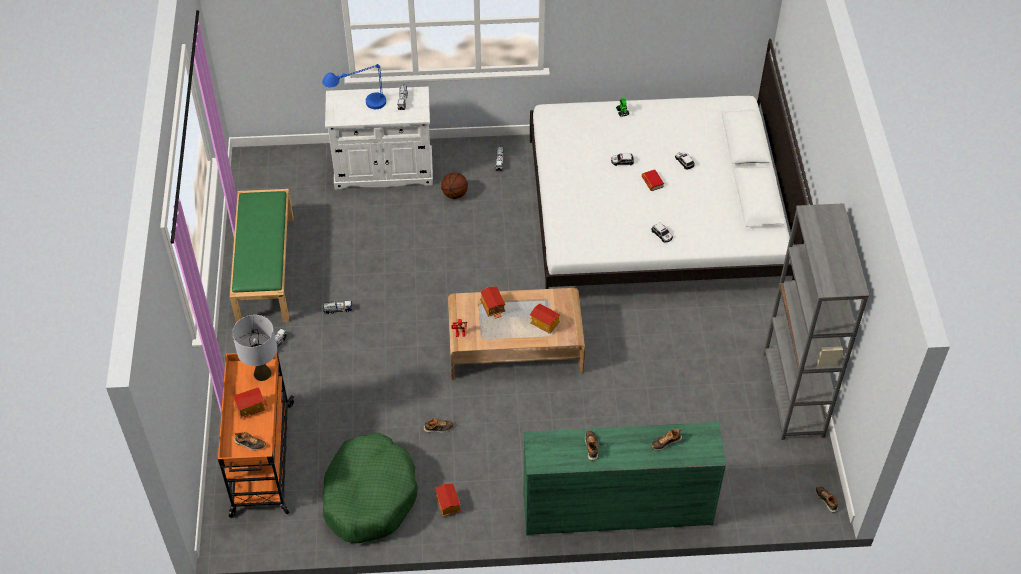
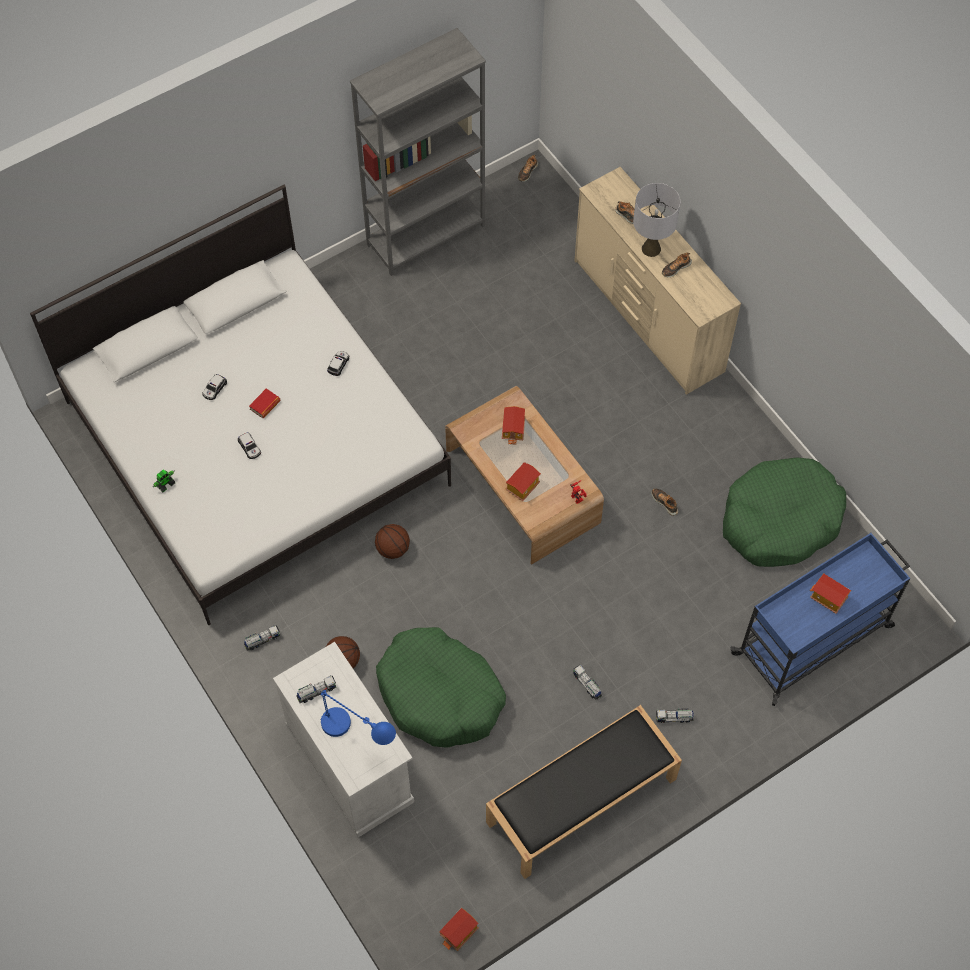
camera: 120 degrees left, 10 degrees up
(250, 444) = (865, 572): shoe -> none
(262, 373) = (782, 614): grey table lamp -> grey table lamp (651, 249)
(262, 460) = (814, 639): orange cart -> blue cart
(265, 268) = (581, 802): green bench -> black bench
(393, 231) = (440, 694): none -> green dog bed
(447, 504) = (740, 450): toy house -> toy house (459, 933)
(517, 252) = (393, 549): none -> basketball
(616, 509) = (647, 317): green dresser -> beige dresser

